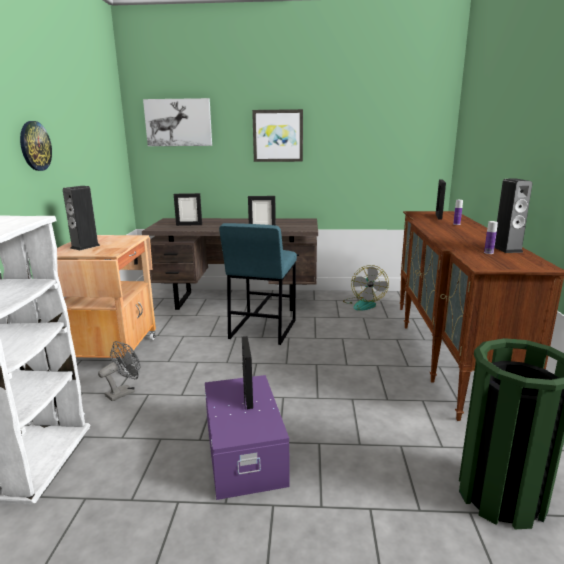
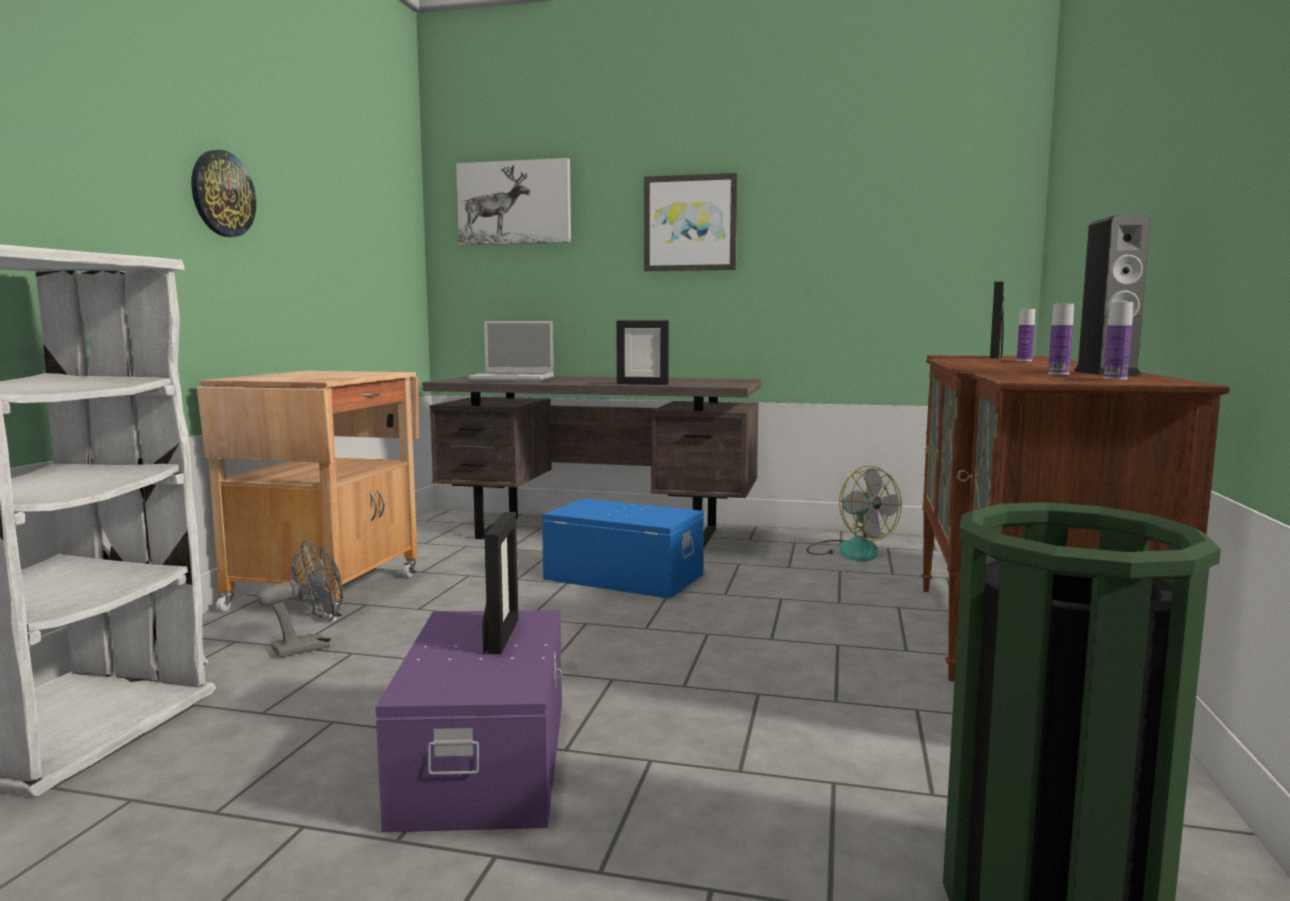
camera: 10 degrees right, 10 degrees down
(85, 246) = (289, 376): speaker -> none
(189, 224) = (514, 379): picture frame -> laptop
(262, 330) = (624, 576): blue stool -> blue storage box
(363, 304) = (849, 550): fan -> fan turned 45 degrees counterclockwise
(517, 261) = (1115, 379): none -> bottle

